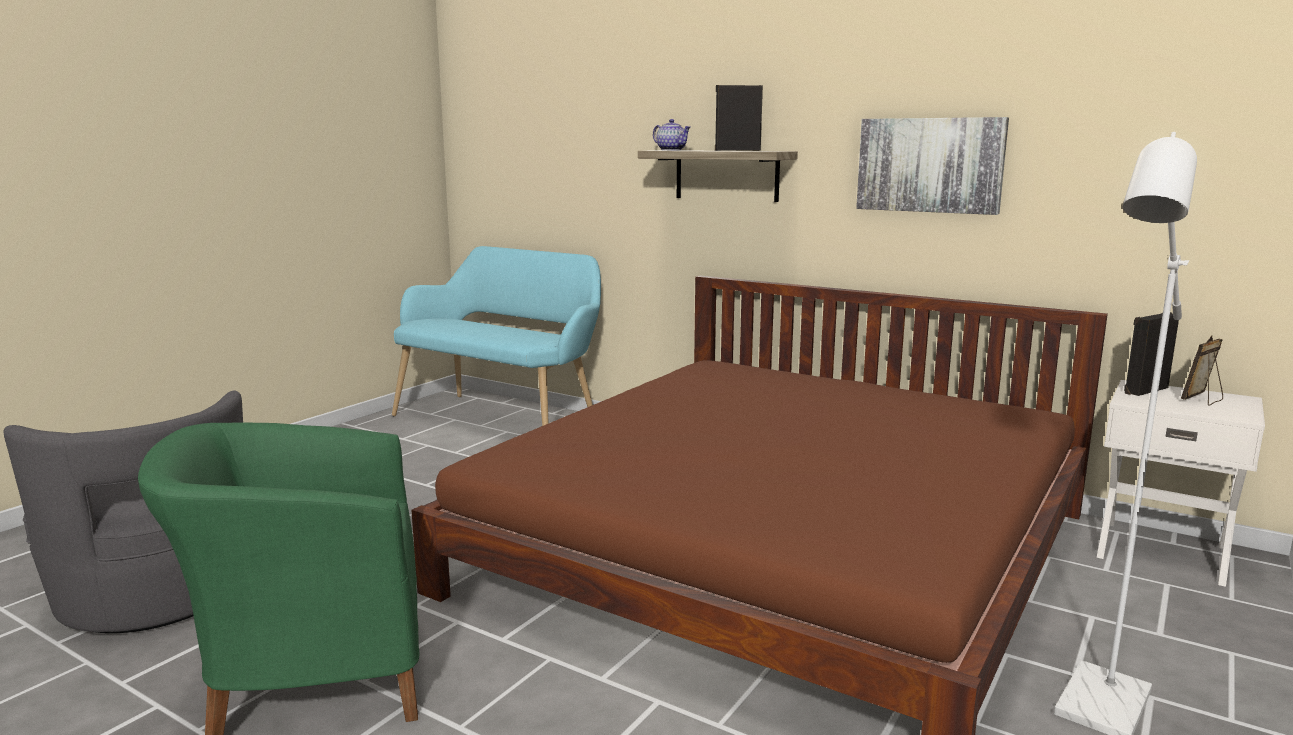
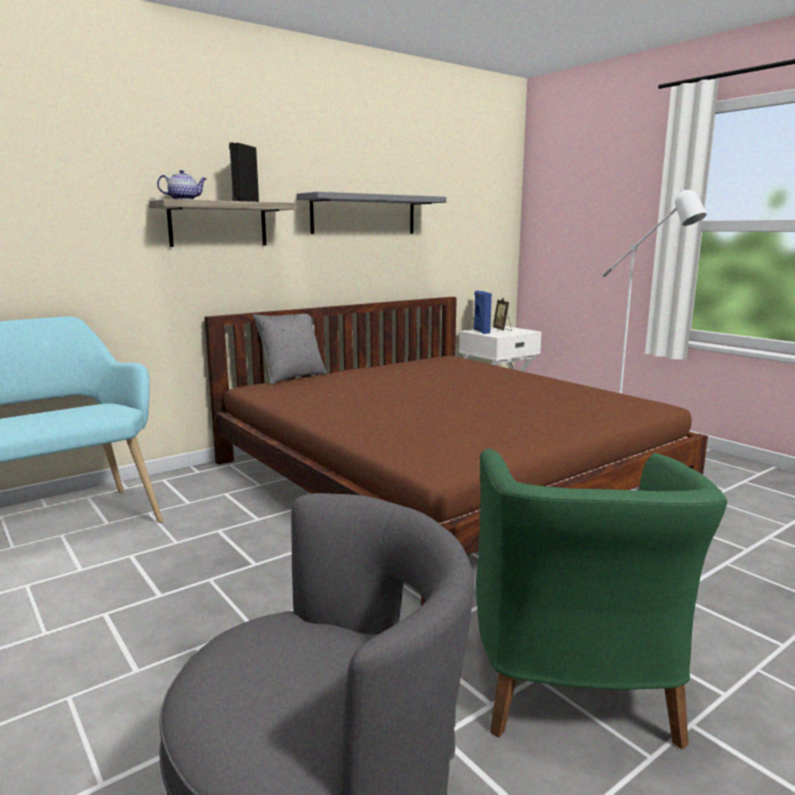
camera: 70 degrees left, 0 degrees up
(777, 368) = (292, 377): none -> grey pillow
(930, 165) = (364, 215): picture -> grey shelf
(1144, 390) = (481, 331): black speaker -> blue speaker

